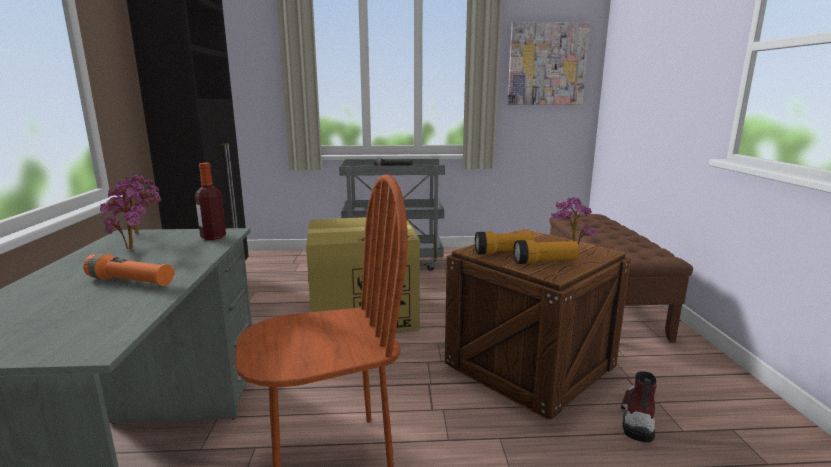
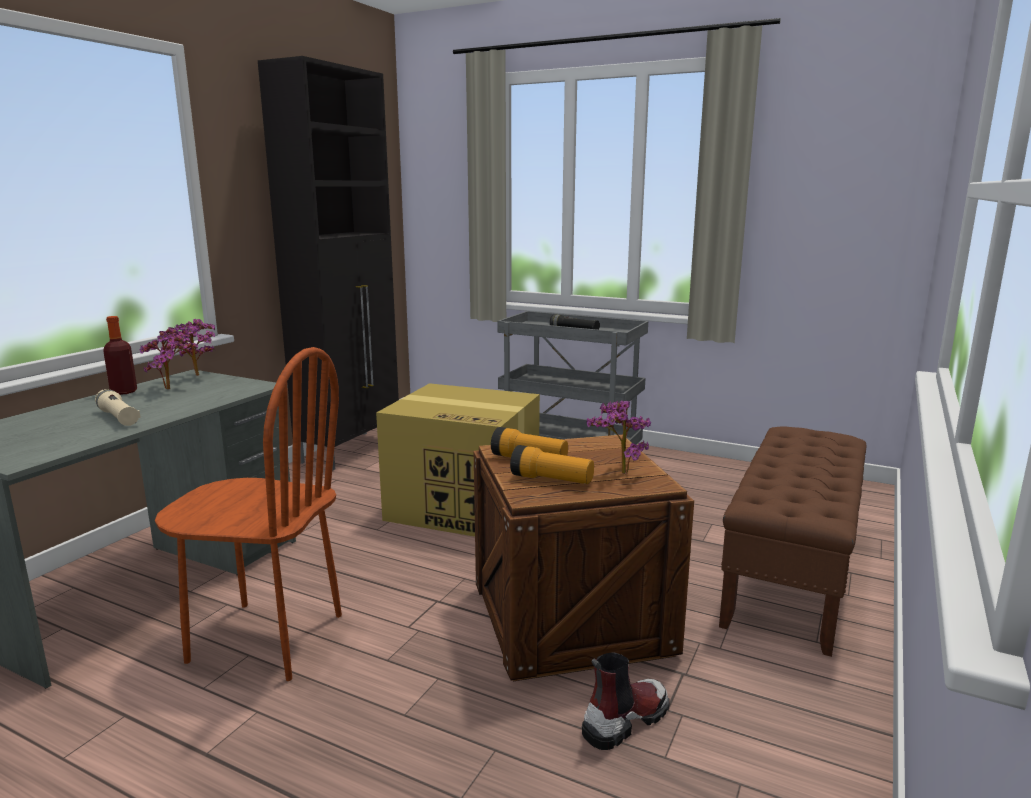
camera: 30 degrees right, 0 degrees up
(131, 282) = (118, 418): orange flashlight -> beige flashlight
(213, 237) = (241, 388): bottle -> bottle (124, 392)
(547, 64) = (837, 187): picture -> none

